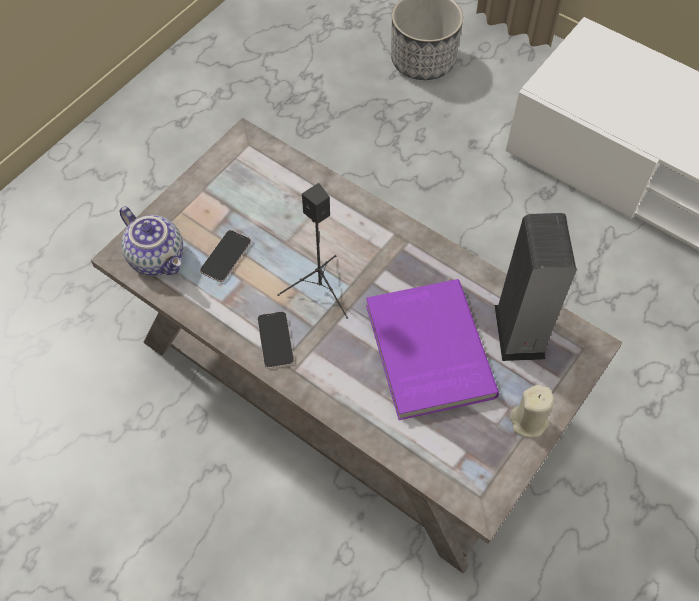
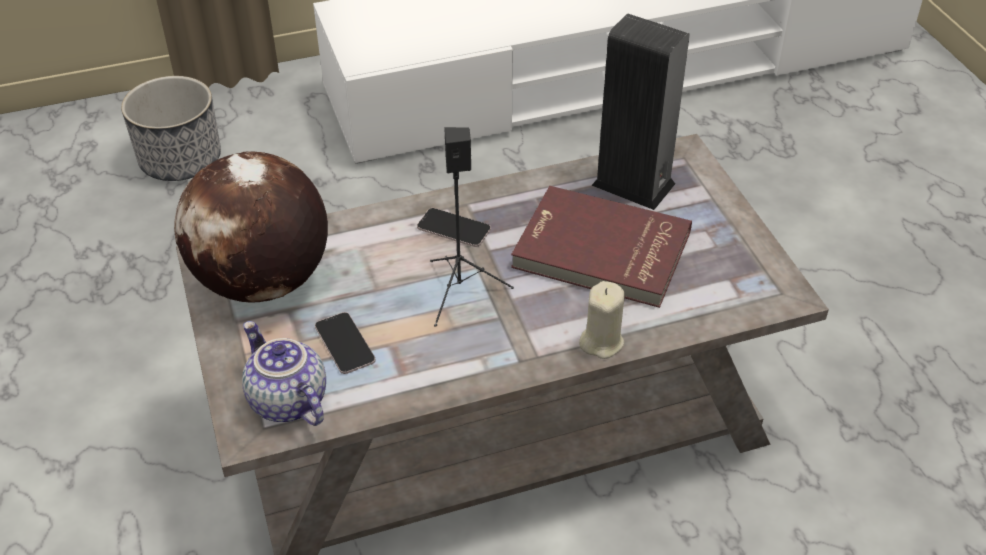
camera: 55 degrees left, 15 degrees down
(158, 257) = (286, 401): teapot -> teapot turned 120 degrees counterclockwise
(245, 180) = (262, 282): none -> globe
(275, 340) = (488, 353): phone -> phone (453, 228)
(426, 351) = (601, 252): purple book -> red book
(529, 421) = (729, 224): beige candle -> beige candle (601, 342)

